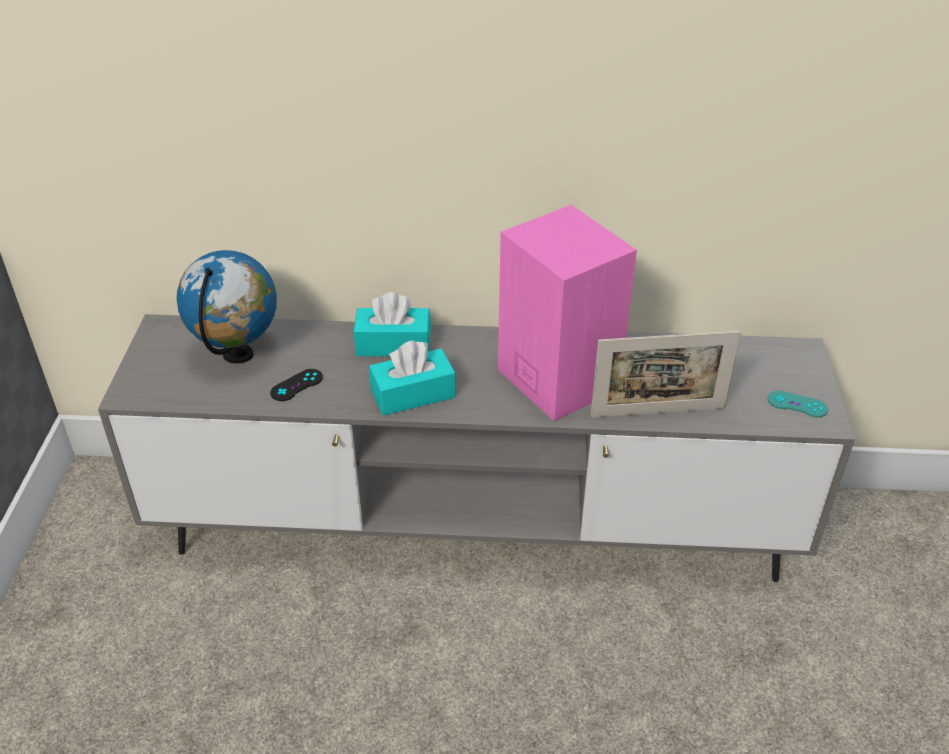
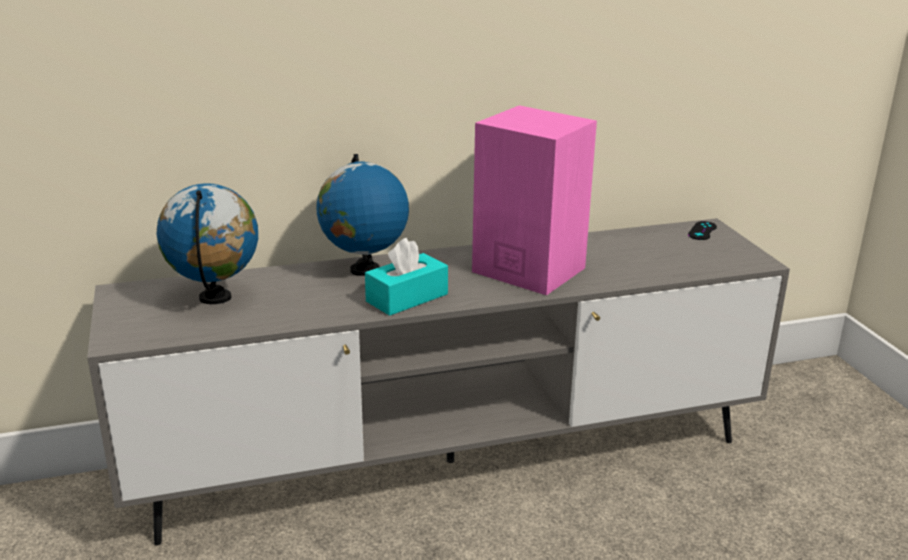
camera: 20 degrees left, 15 degrees down
(296, 385) = (290, 309): black game controller -> black game controller (702, 231)
(393, 344) = (364, 270): turquoise tissue box -> globe
(657, 412) = (627, 276): picture frame -> none
(797, 404) = (731, 256): turquoise game controller -> none

